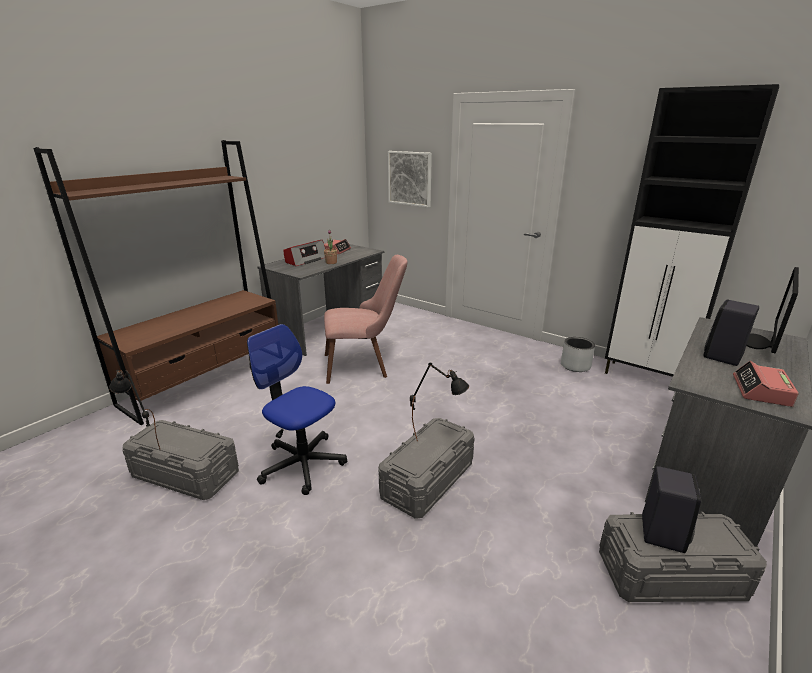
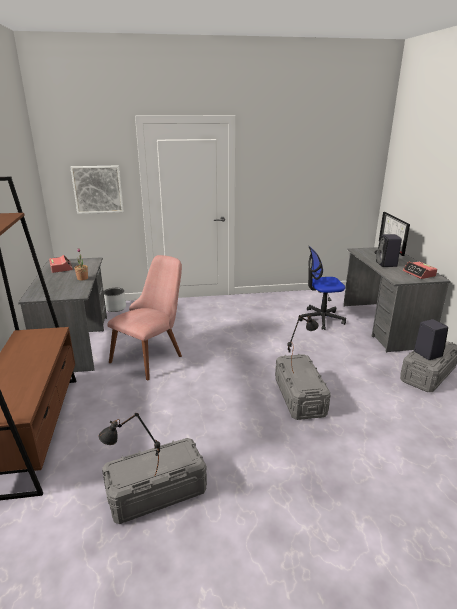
camera: 45 degrees left, 0 degrees up
(302, 463) = (222, 433): office chair -> office chair (321, 319)
(306, 260) = (53, 283): radio -> none
(575, 366) = (272, 301): grey planter -> grey planter (116, 308)
(647, 378) = (310, 294): black cabinet -> none

